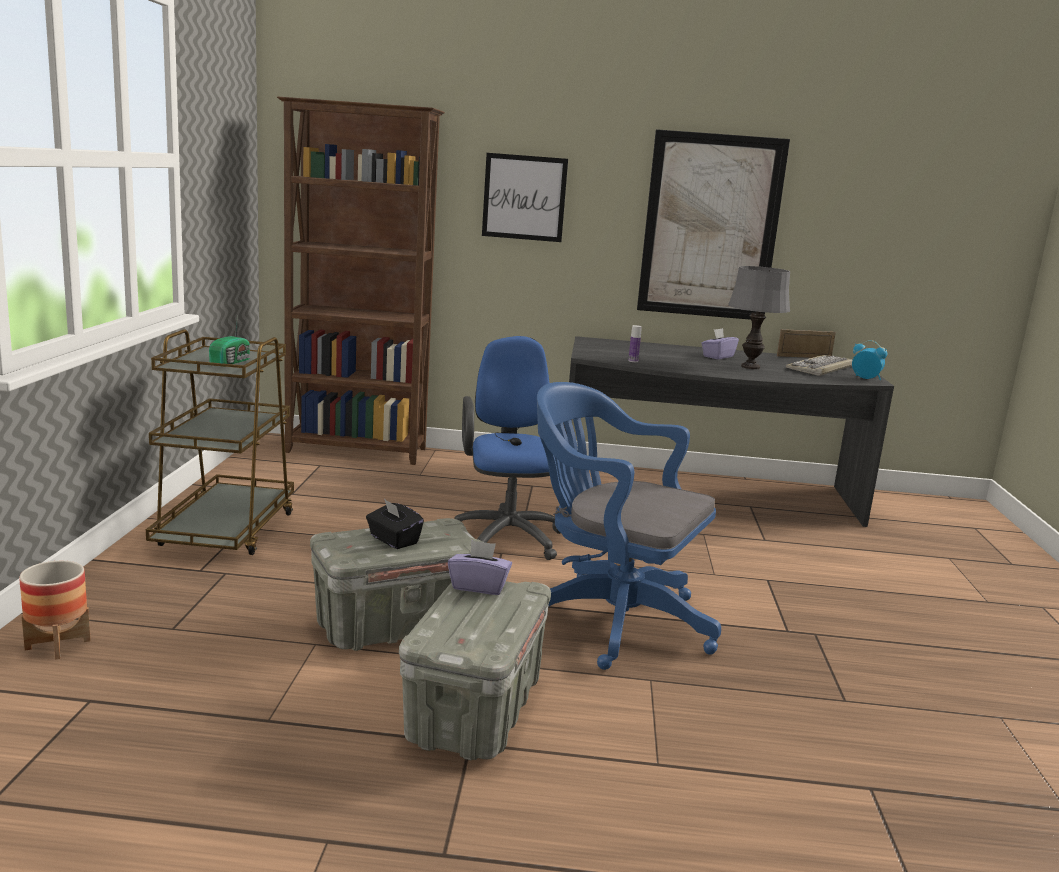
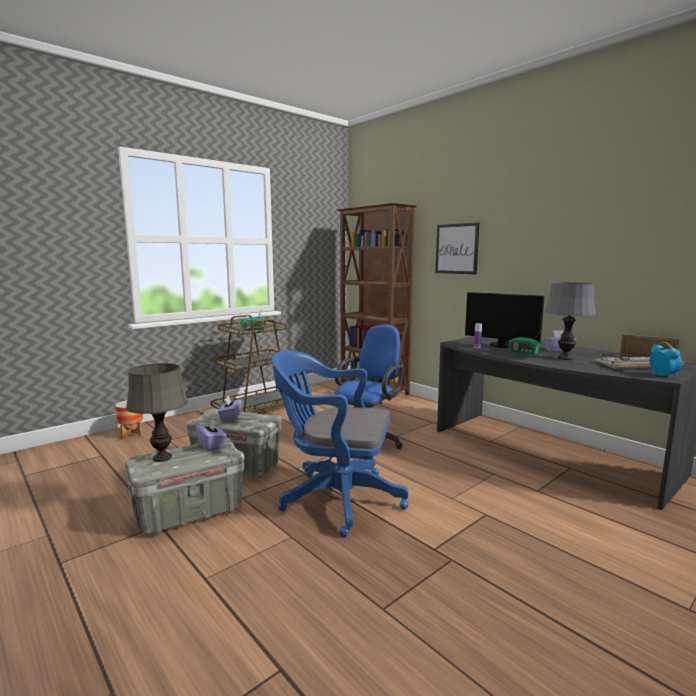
camera: 45 degrees right, 5 degrees down
(393, 540) = (230, 418): black tissue box -> purple tissue box
(459, 626) = (162, 458): none -> grey table lamp
(610, 619) = (335, 498): blue office chair -> blue office chair turned 60 degrees counterclockwise
(650, 355) = (502, 346): none -> monitor
(696, 363) = (524, 352): none -> radio
(710, 227) = (571, 258): picture -> none

